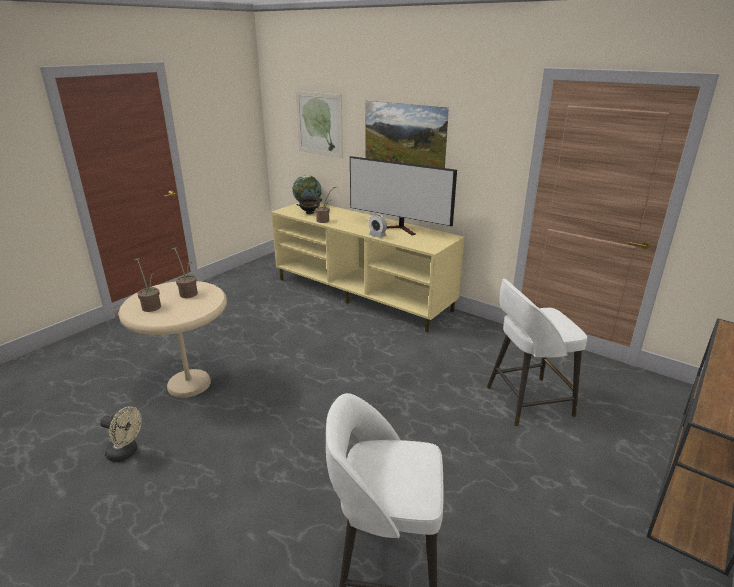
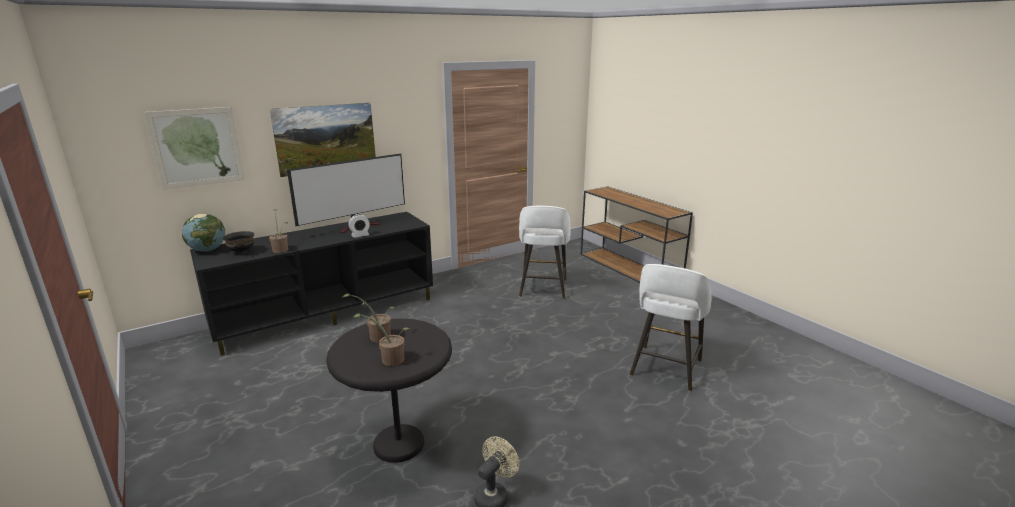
camera: 70 degrees left, 5 degrees down
(189, 384) = (399, 444): beige side table -> black side table
(362, 294) = (328, 313): beige tv stand -> black tv stand

